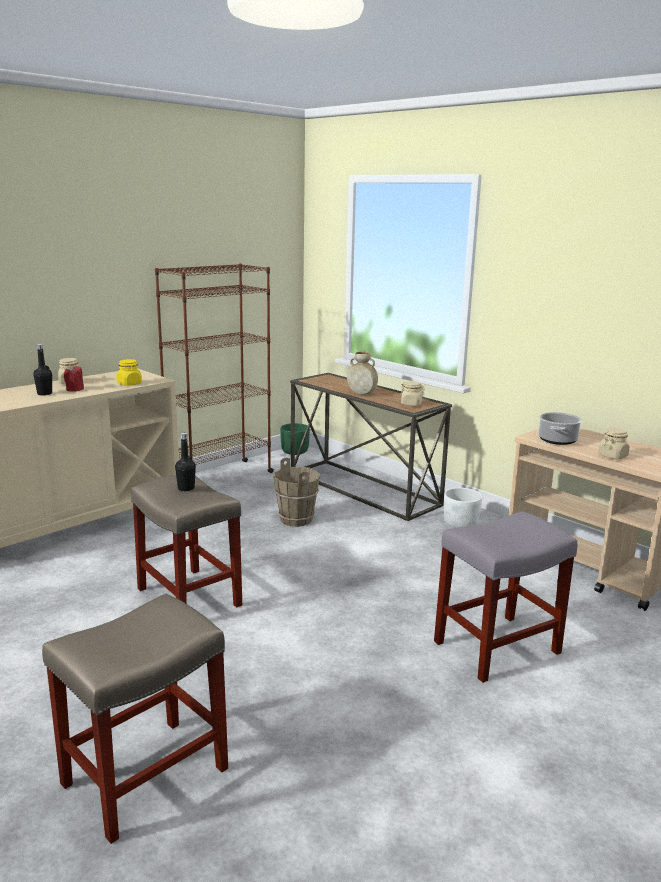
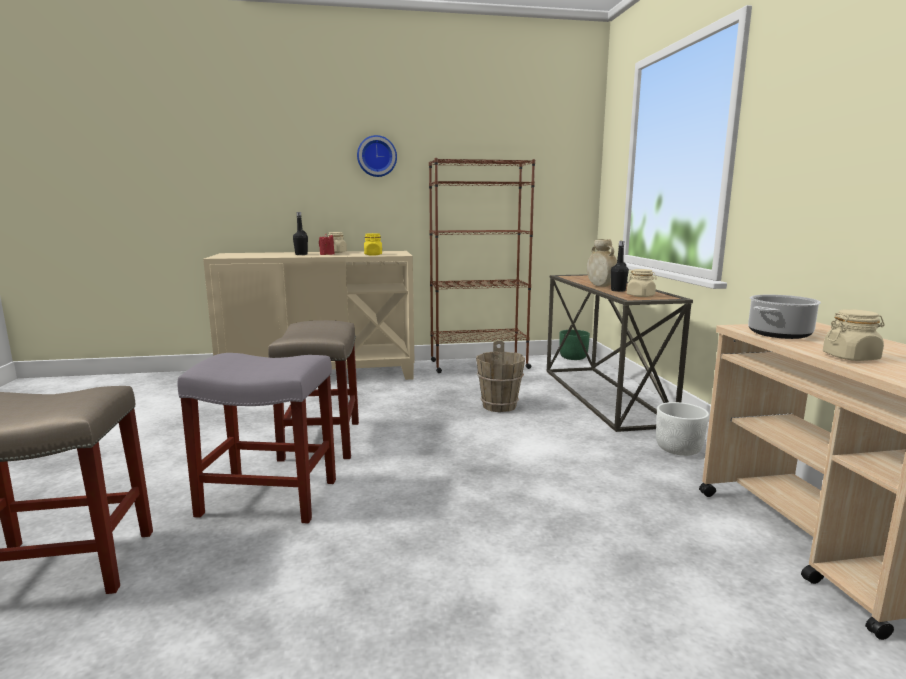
camera: 35 degrees right, 5 degrees down
(97, 264) = (377, 156): none -> wall clock
(186, 488) = (319, 329): black bottle -> black bottle (618, 290)
(498, 646) = (558, 593): grey stool -> grey stool (271, 497)

